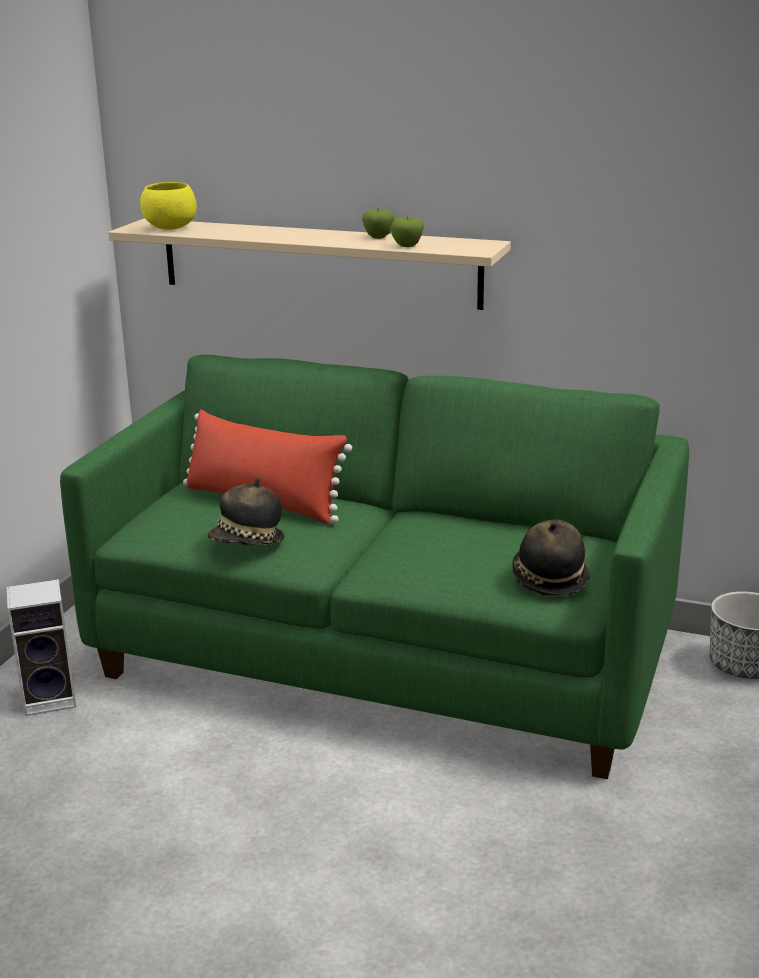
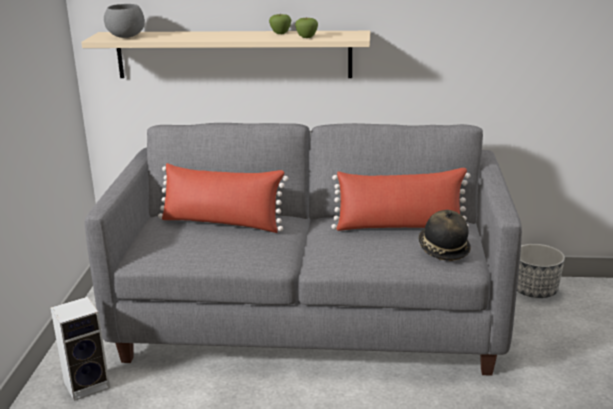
camera: 15 degrees left, 0 degrees up
(170, 228) = (126, 37): yellow bowl -> grey bowl
(247, 543) = (229, 252): hat -> none
(384, 656) = (310, 318): green sofa -> grey sofa
(508, 538) = (400, 227): none -> red pillow

